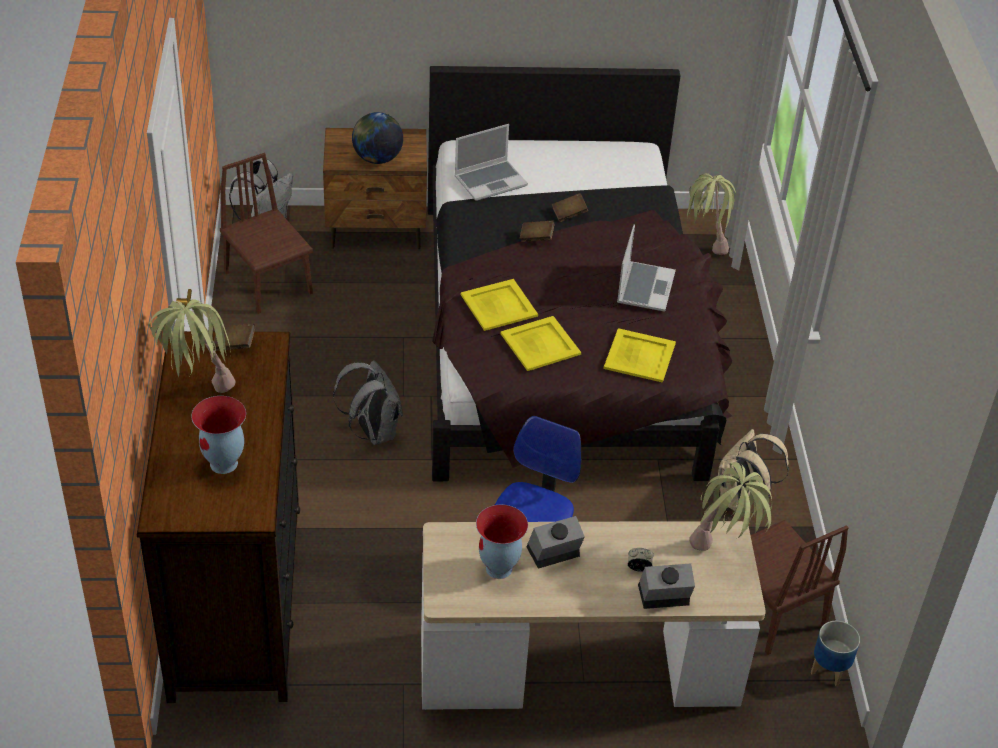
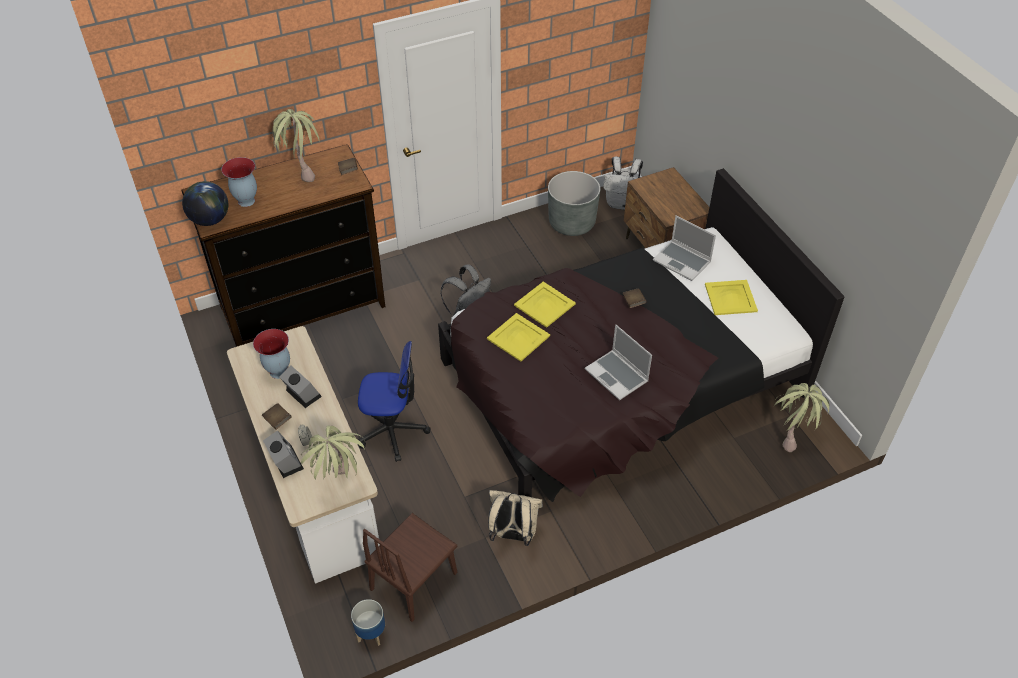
camera: 70 degrees right, 5 degrees up
(268, 283) = (572, 223): brown chair -> grey planter
(377, 158) = (660, 200): globe -> globe (210, 220)
(569, 214) = (676, 313): brown book -> brown book (277, 421)
(639, 355) = (540, 394): yellow tray -> yellow tray (731, 297)
(644, 287) = (617, 376): laptop -> laptop turned 60 degrees clockwise

